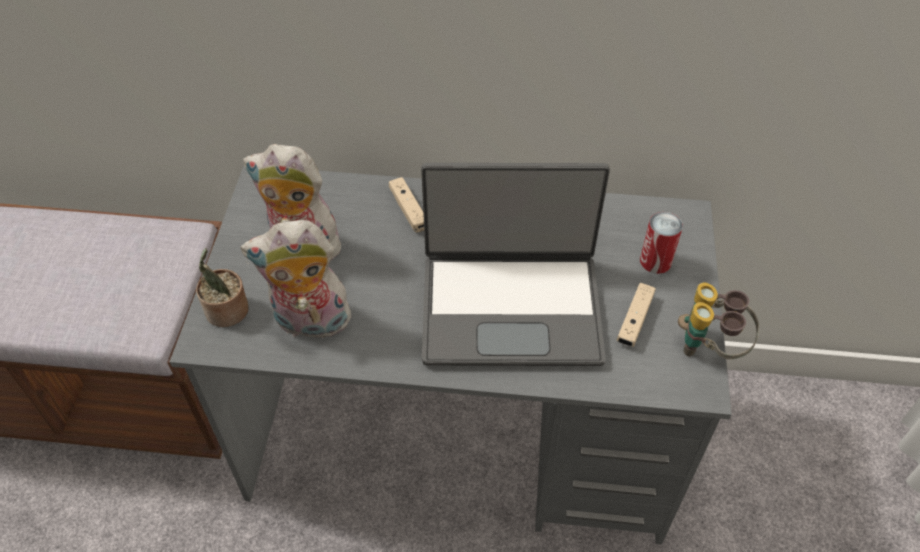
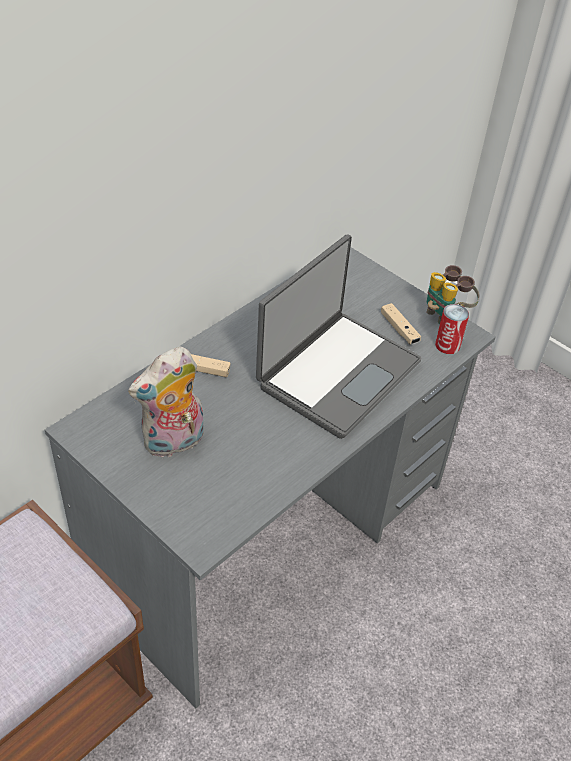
camera: 55 degrees left, 5 degrees down
(227, 312) = (188, 517): potted plant -> none
(310, 323) = (248, 476): plush toy -> none
(655, 261) = (366, 293): can -> can (447, 345)

